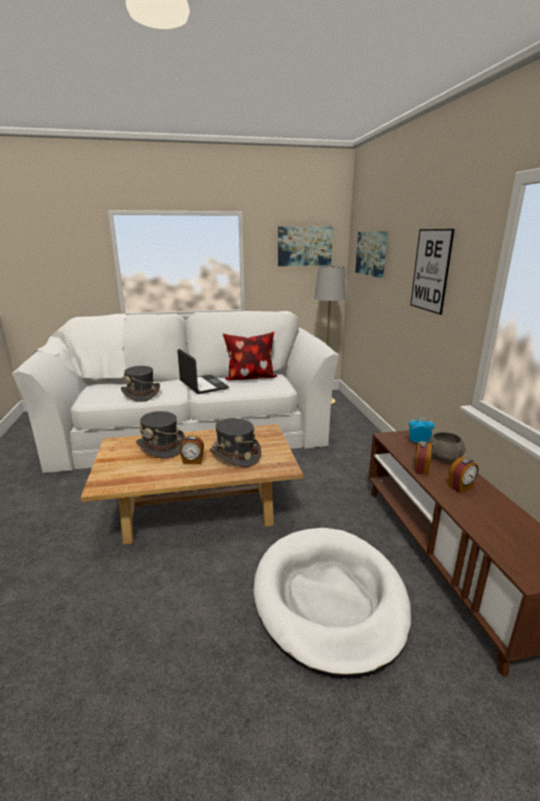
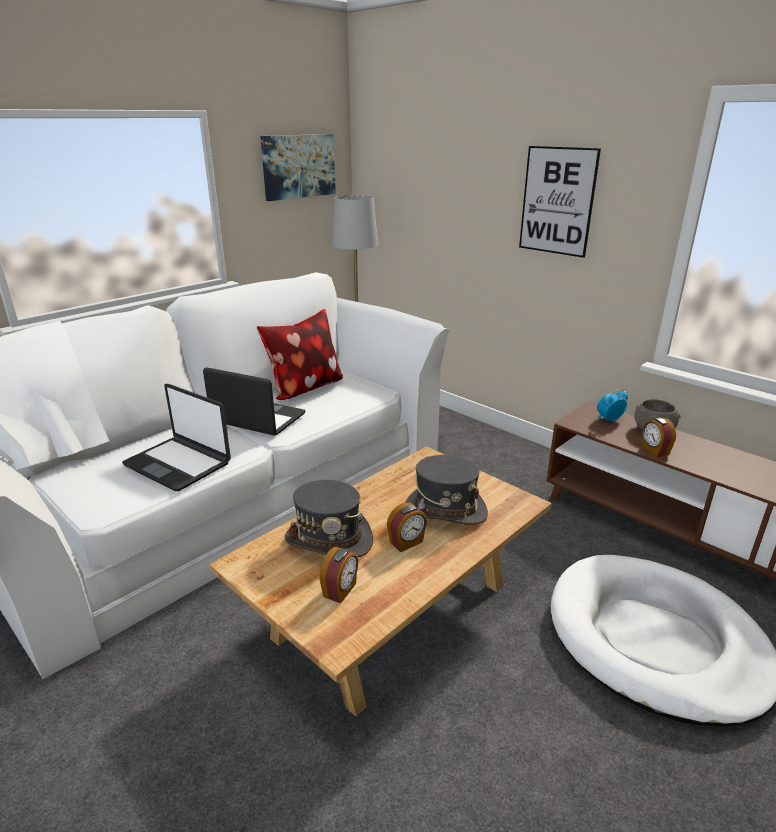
camera: 35 degrees left, 5 degrees up
(141, 394) = (178, 464): grey hat -> laptop
(371, 253) = (416, 175): picture -> none
(461, 487) = (709, 457): alarm clock -> alarm clock (340, 590)

